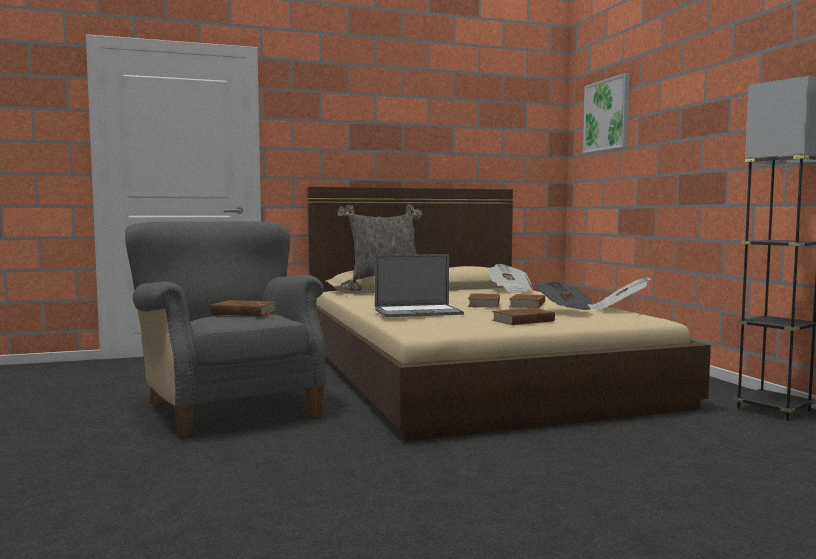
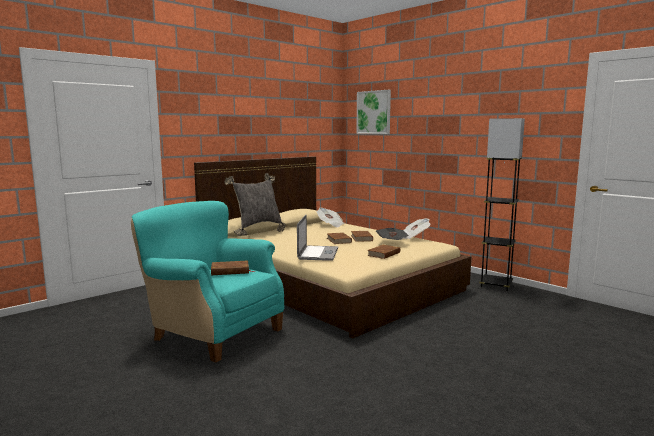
camera: 25 degrees left, 5 degrees up
(230, 406) = (212, 332): grey armchair -> turquoise armchair
(418, 312) = (318, 253): laptop -> laptop turned 45 degrees counterclockwise

